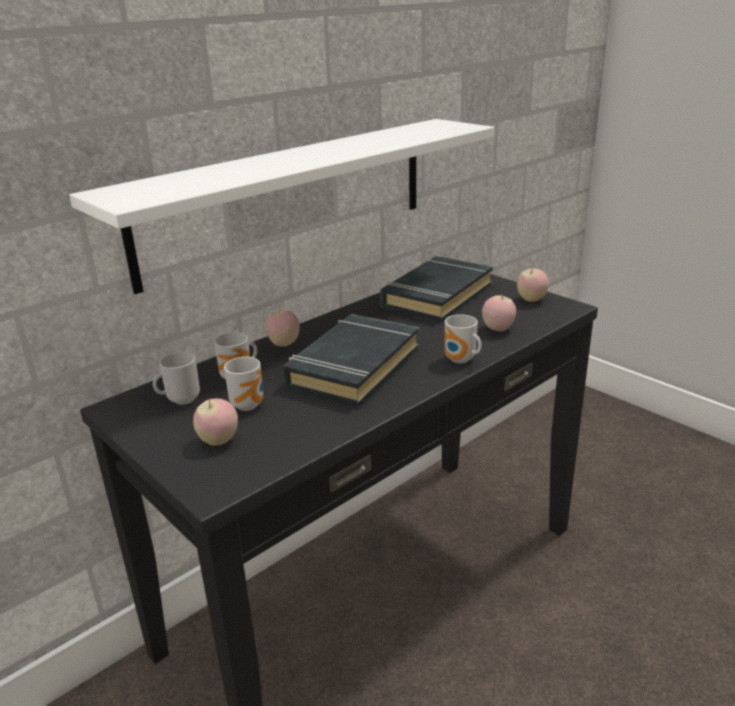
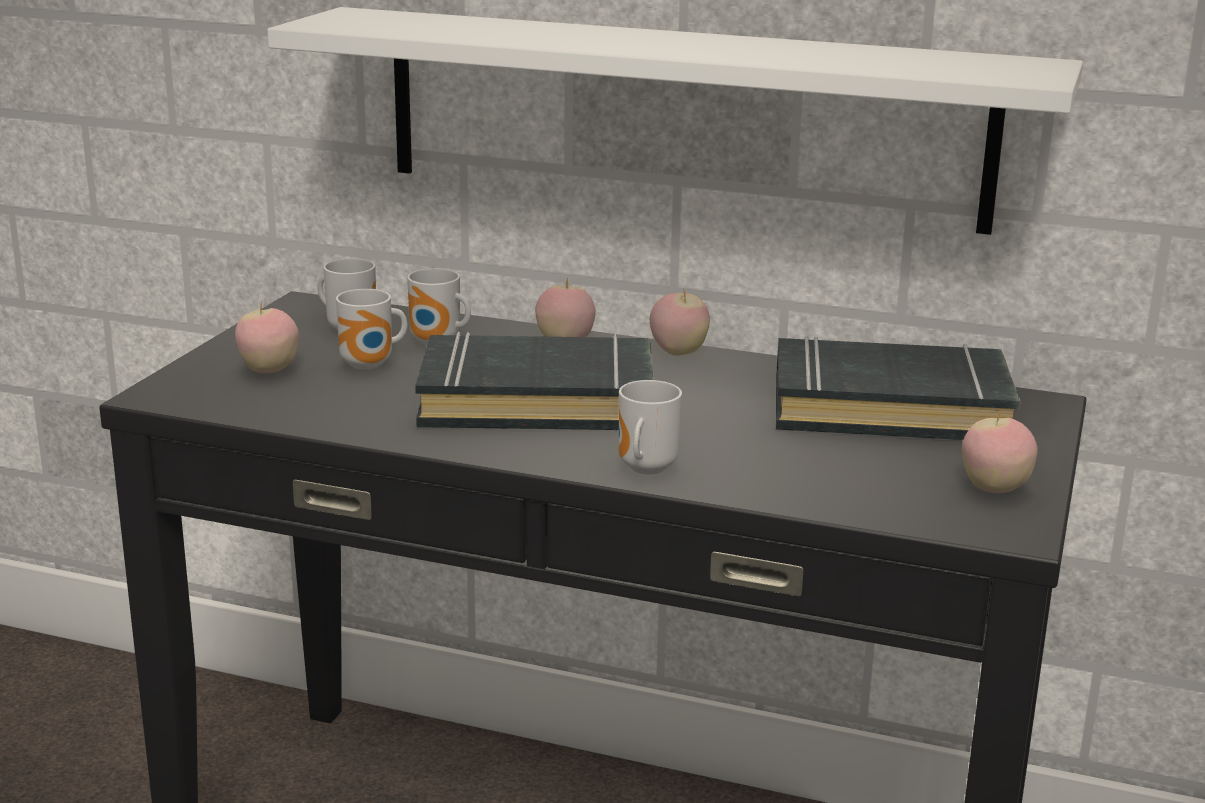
camera: 60 degrees right, 5 degrees down
(498, 329) = (809, 479): apple -> apple (678, 352)

